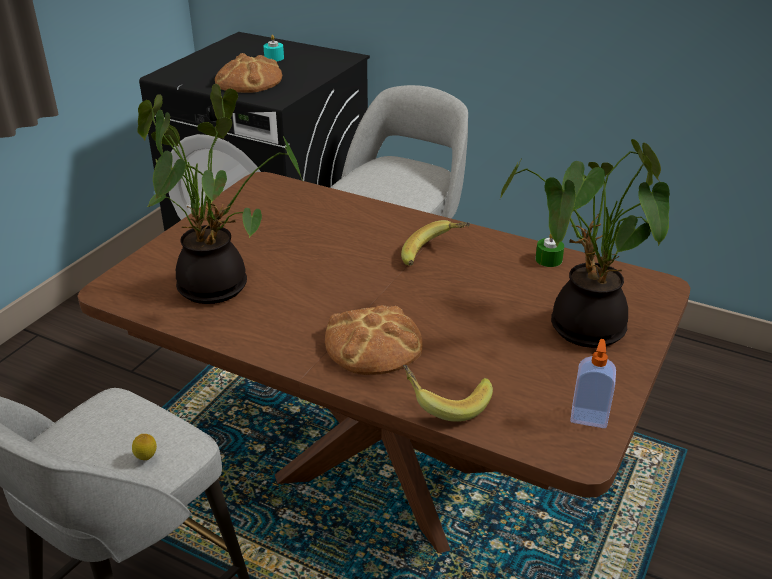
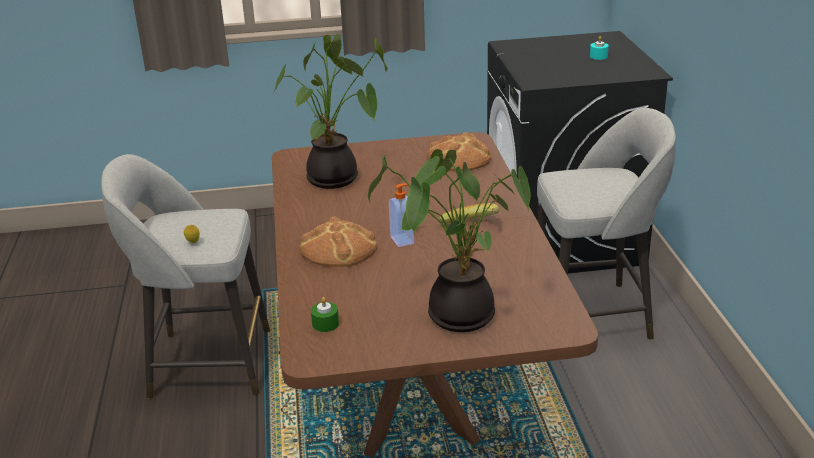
camera: 55 degrees right, 5 degrees down
(248, 80) = (546, 65): bread -> bread (459, 158)
(446, 402) = (309, 293): banana -> none
(548, 259) = (534, 270): green candle -> green candle (325, 324)
(589, 416) = (354, 349): soap dispenser -> soap dispenser (403, 240)

